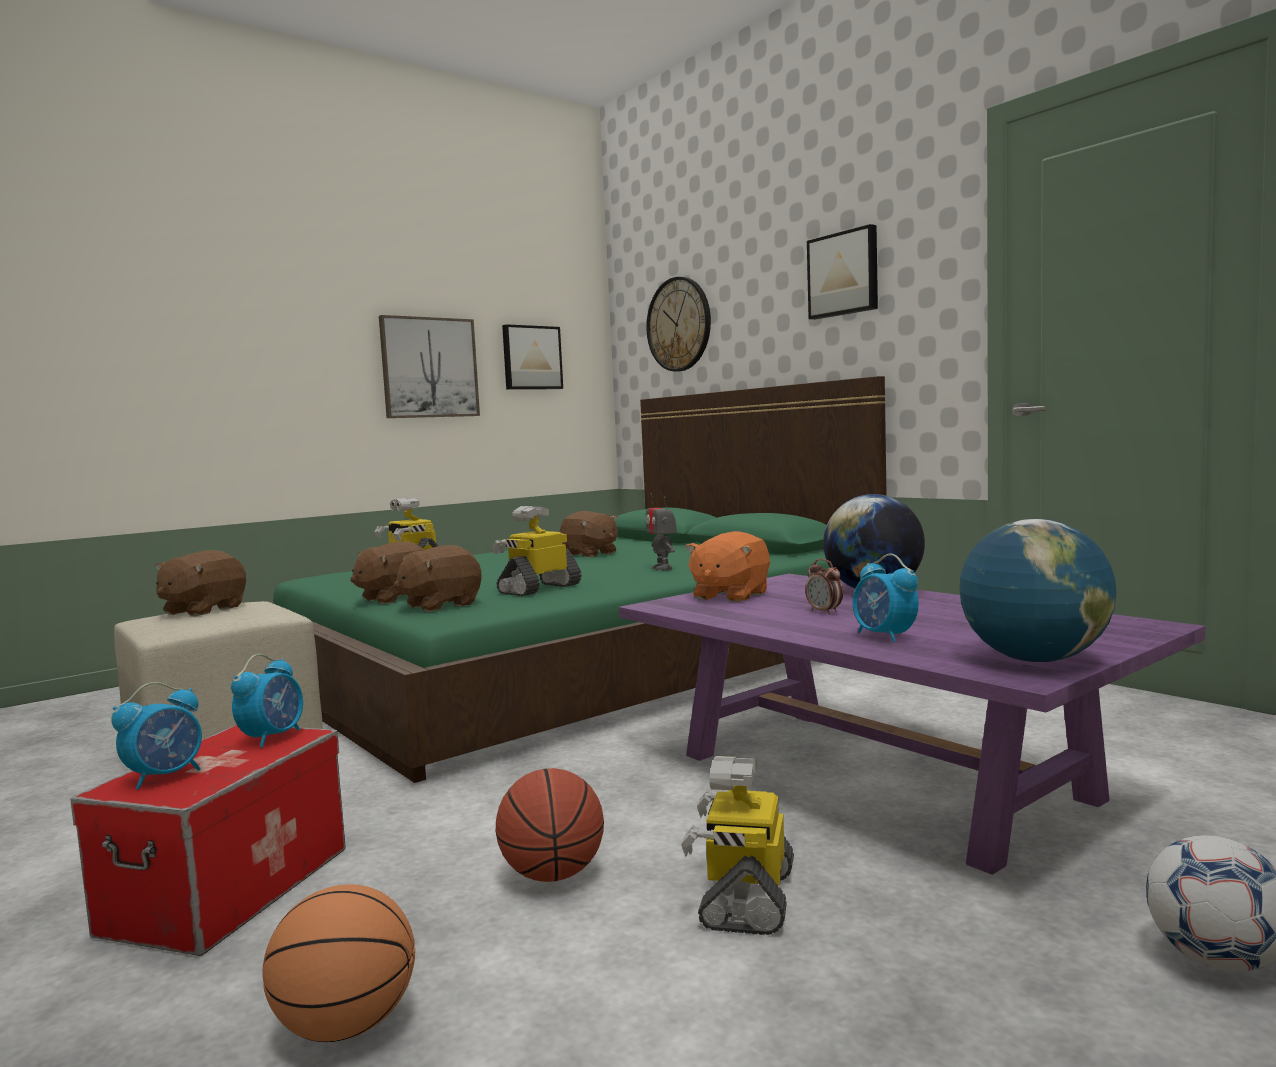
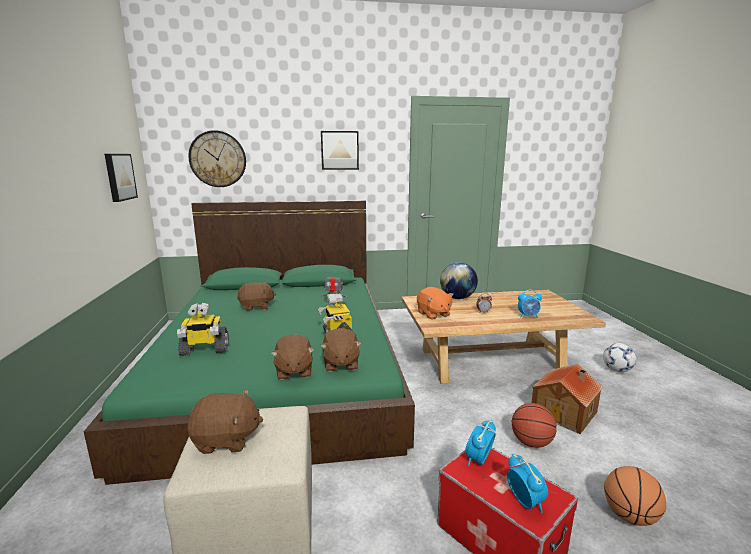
camera: 60 degrees left, 10 degrees up
(202, 610) = (226, 440): brown plush toy -> brown plush toy turned 60 degrees counterclockwise
(273, 737) = (478, 460): alarm clock -> alarm clock turned 105 degrees counterclockwise
(429, 368) = (77, 191): picture -> none
(745, 898) = (565, 412): toy robot -> toy house
(879, 776) = (490, 361): purple coffee table -> beige coffee table
(1034, 660) = (571, 312): globe -> none

